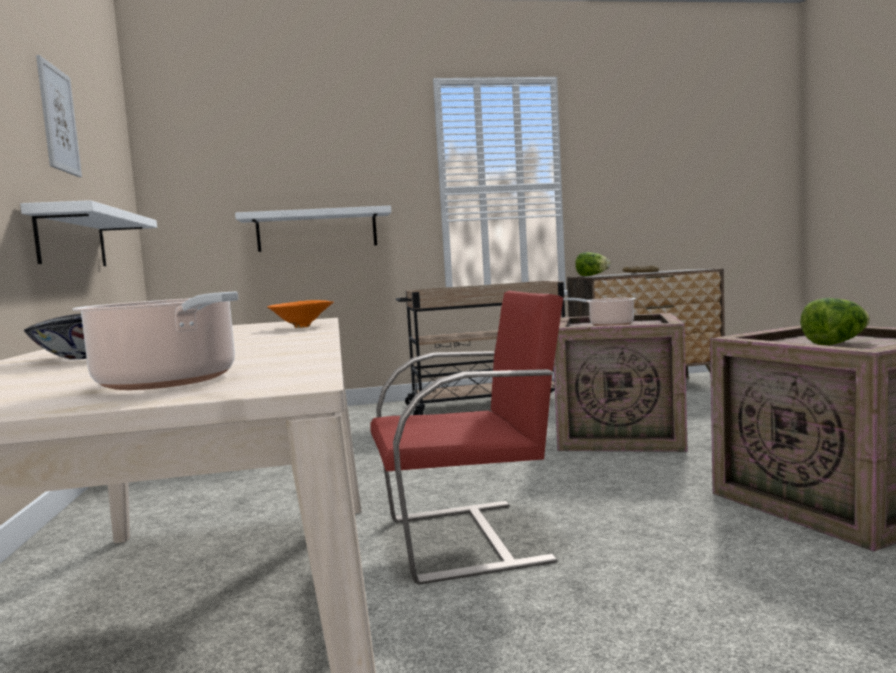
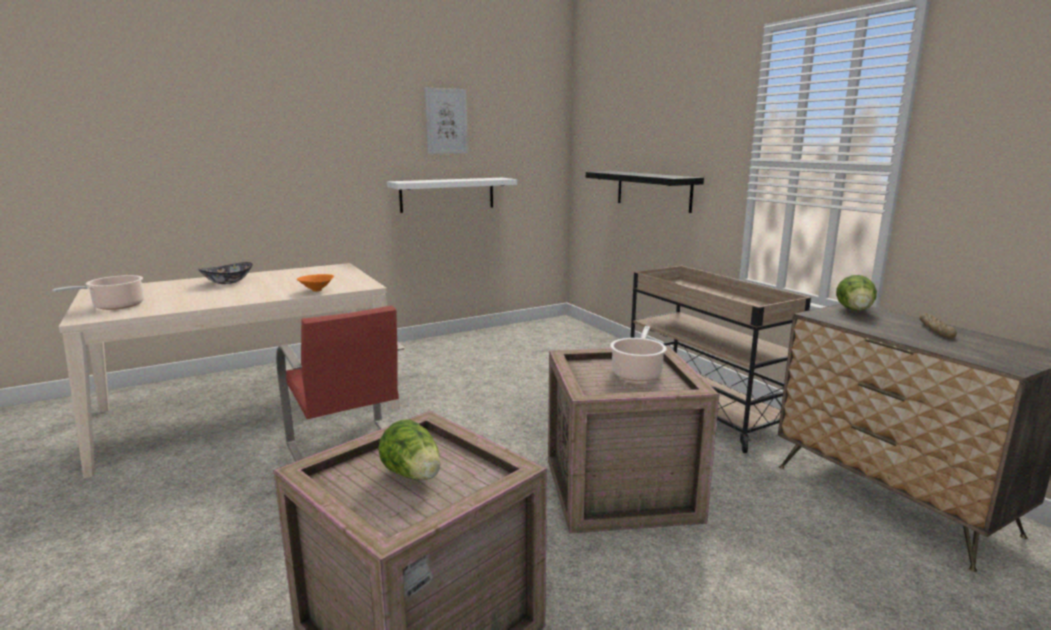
camera: 70 degrees right, 10 degrees up
(317, 230) = (653, 190): white shelf -> black shelf

